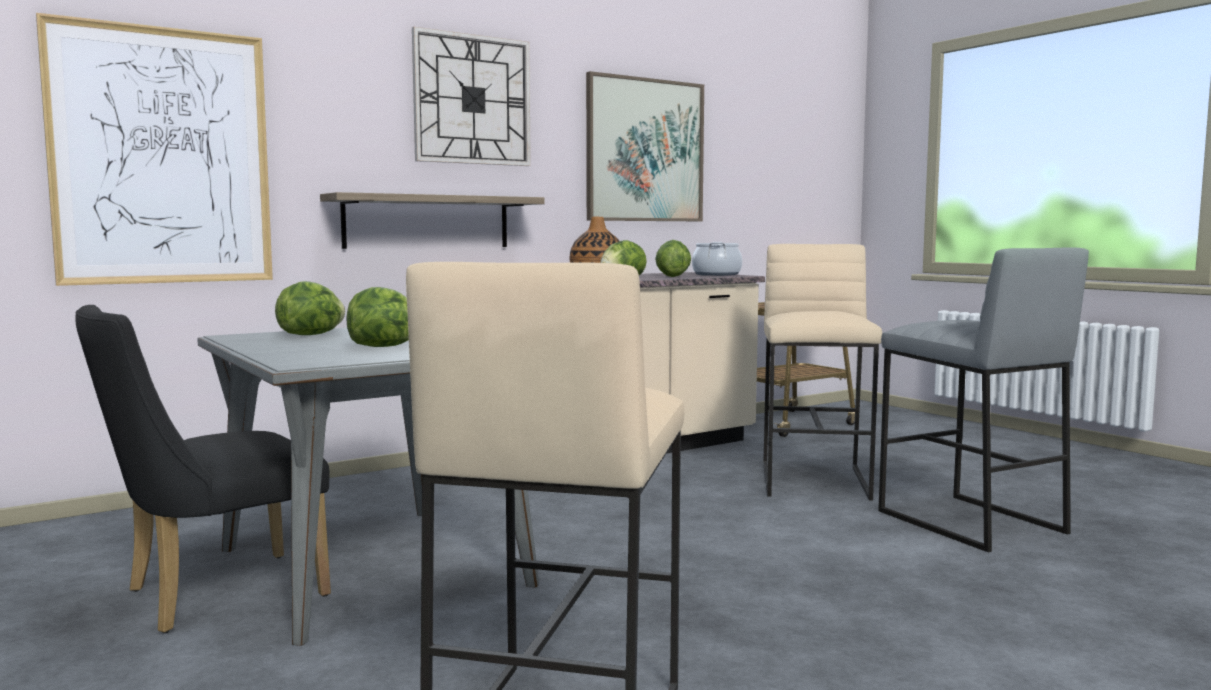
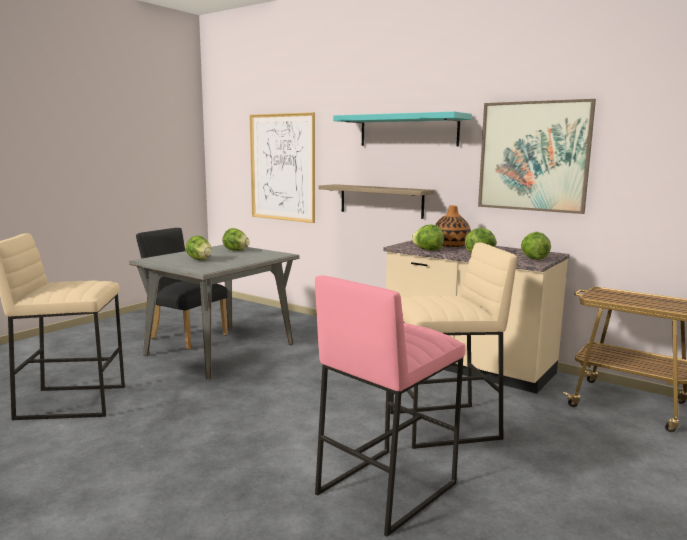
camera: 70 degrees right, 5 degrees up
(472, 100) = (408, 130): wall clock -> turquoise shelf
(717, 274) = (533, 259): cooking pot -> lettuce
(968, 522) = (385, 488): grey stool -> pink stool

